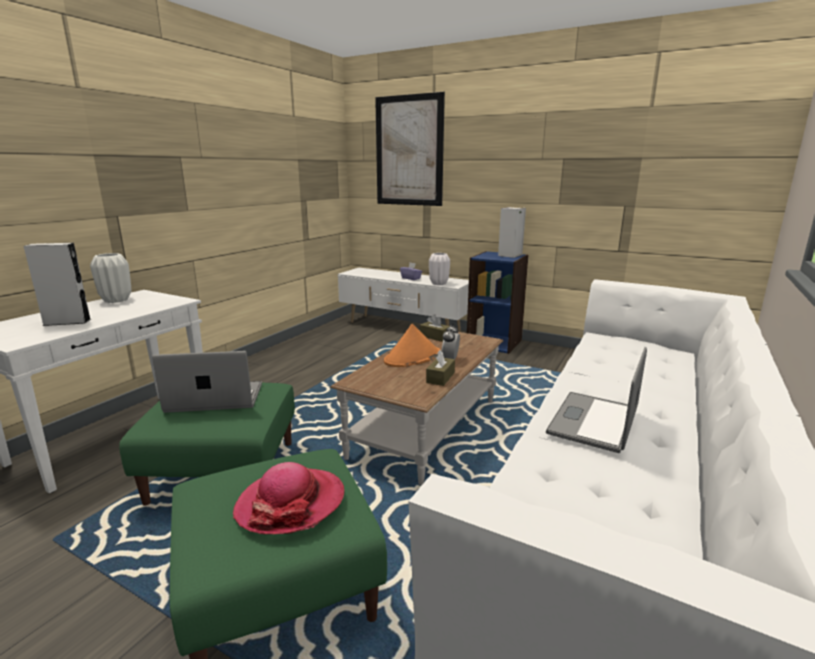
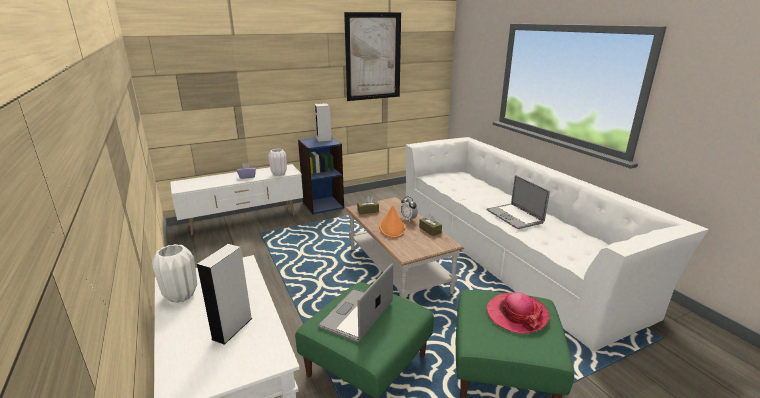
camera: 55 degrees left, 5 degrees up
(409, 151) = (212, 64): picture -> picture (373, 57)

